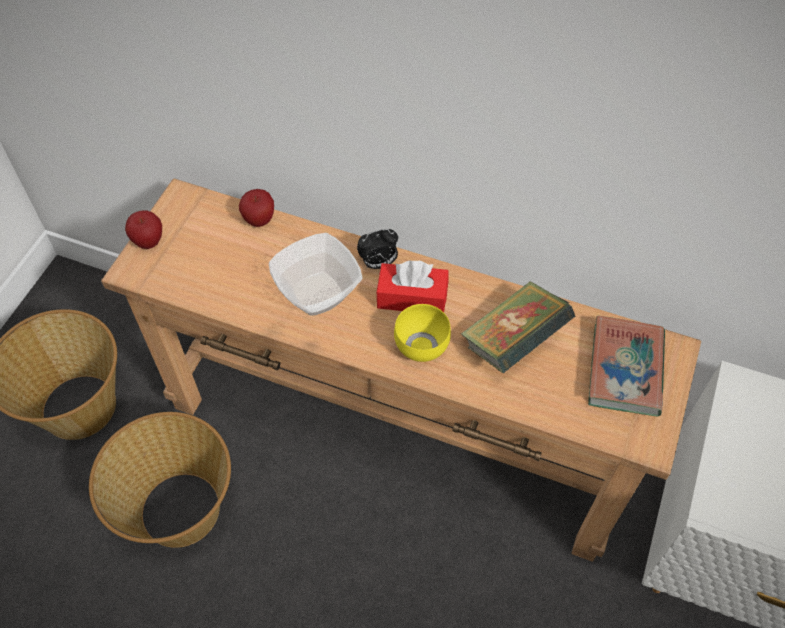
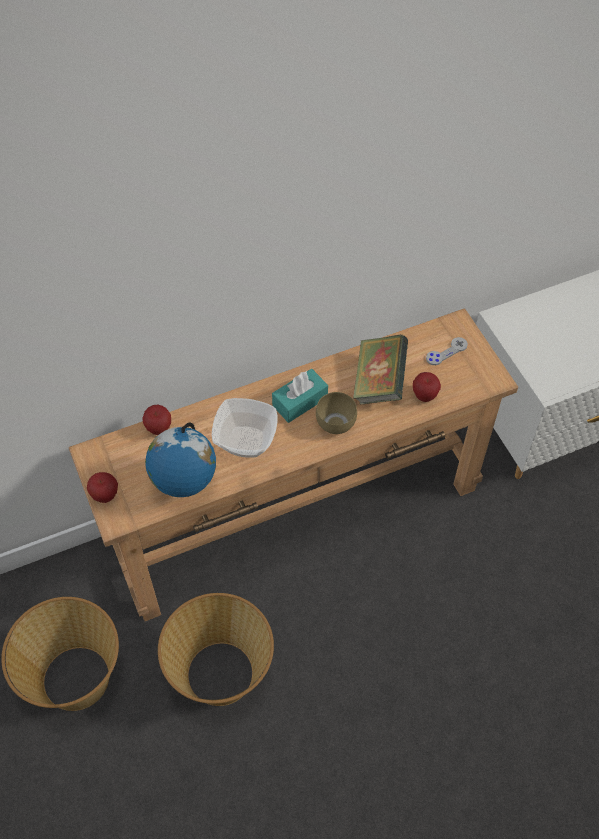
camera: 45 degrees left, 0 degrees up
(217, 290) = (185, 488): none -> globe
(378, 263) = (259, 398): alarm clock -> none
(412, 297) = (300, 401): red tissue box -> turquoise tissue box
(421, 345) = (334, 422): yellow bowl -> brown bowl
(547, 395) = (424, 396): none -> apple
(625, 369) = (446, 352): book -> grey game controller

